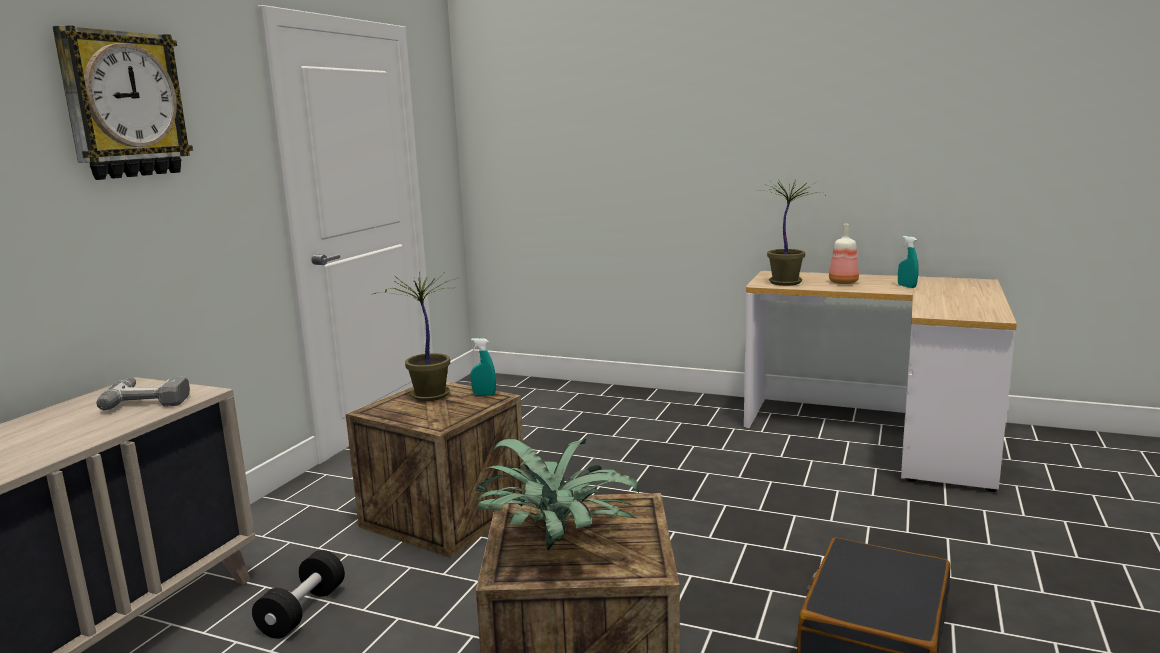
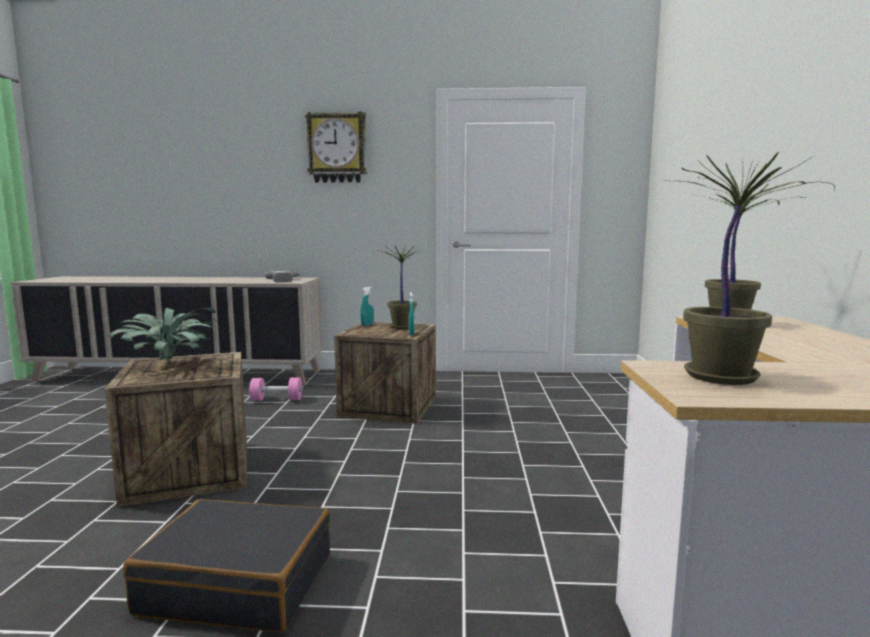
camera: 70 degrees right, 5 degrees down
(303, 611) = (276, 399): black dumbbell -> pink dumbbell
(843, 282) = (791, 337): bottle -> none
(907, 286) = (846, 359): turquoise spray bottle -> turquoise spray bottle (367, 324)
(954, 308) = (723, 377): none -> potted plant

